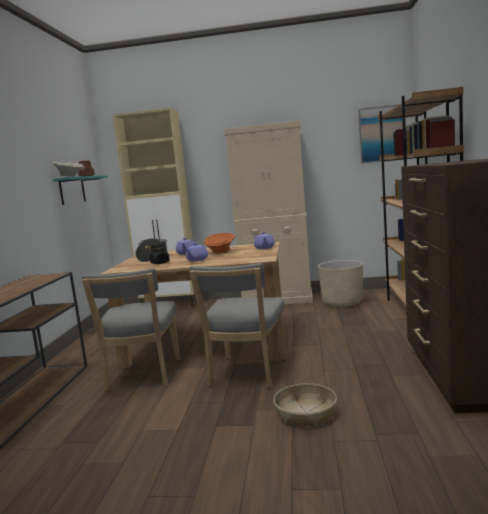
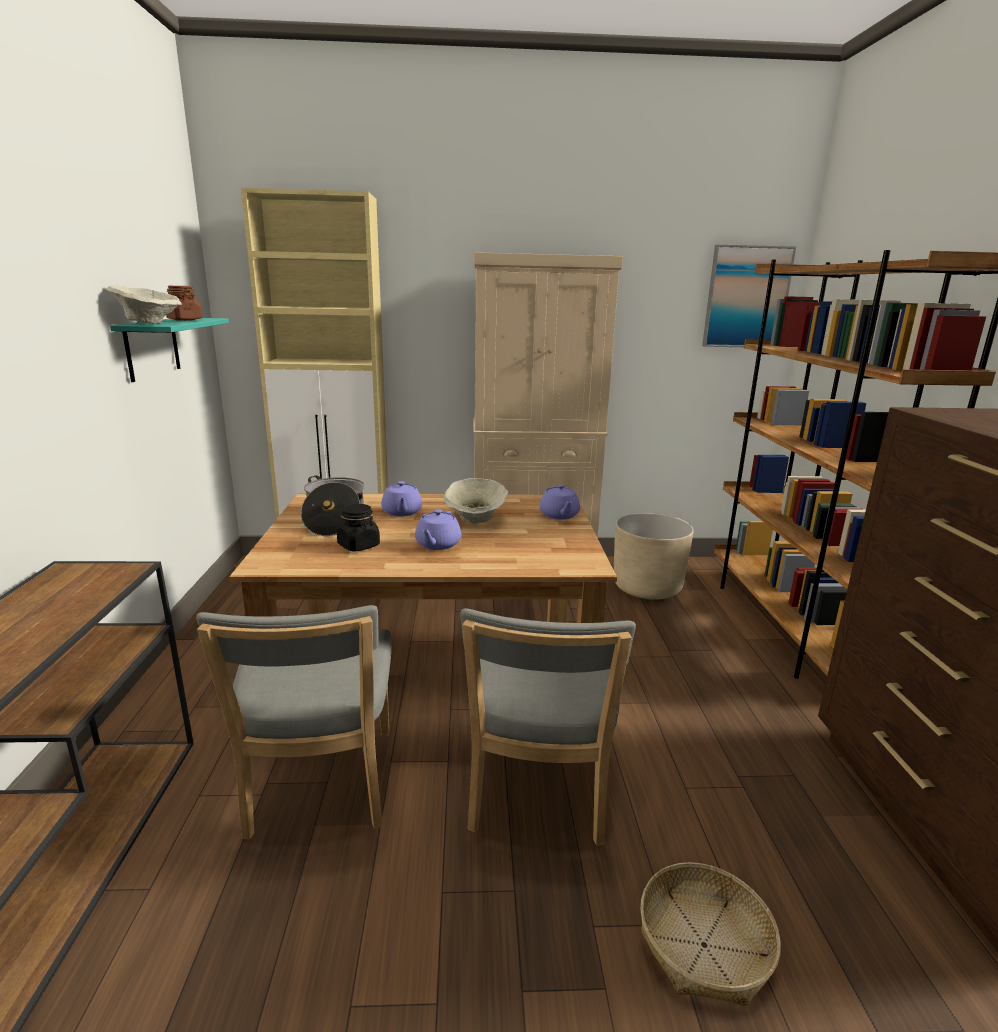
camera: 10 degrees left, 10 degrees up
(221, 252) = (475, 520): orange bowl -> beige bowl

